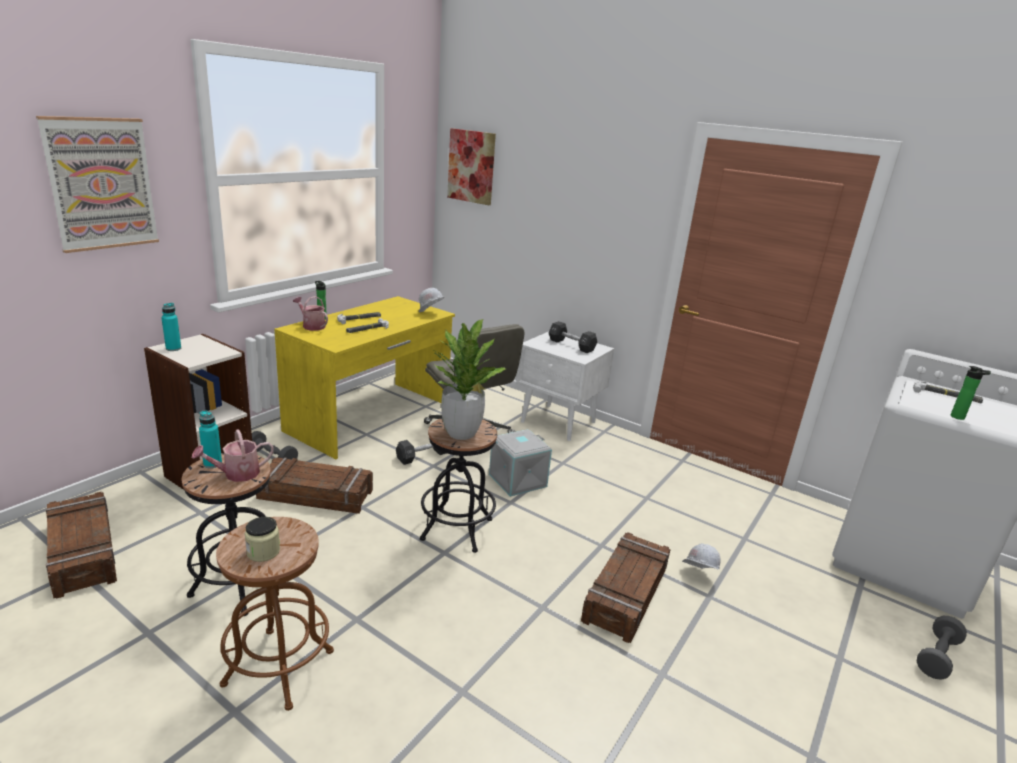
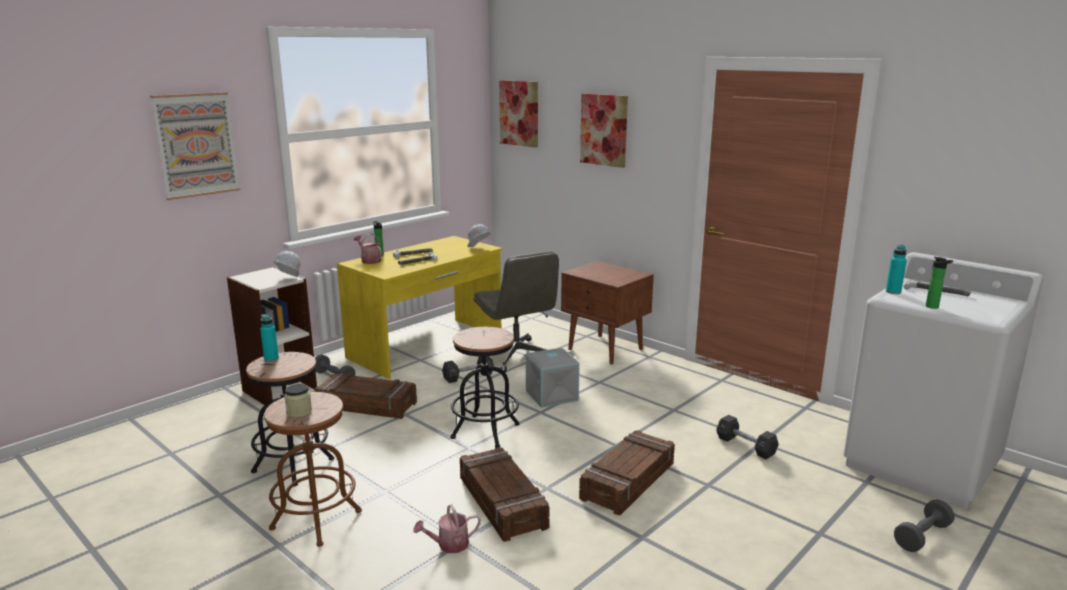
camera: 10 degrees right, 5 degrees down
(82, 552) = (173, 442): crate -> crate (501, 502)
(173, 348) = (249, 277): turquoise bottle -> turquoise bottle (893, 292)
(236, 474) = (288, 365): watering can -> watering can (449, 545)
(461, 433) = (481, 338): potted plant -> none
(558, 422) = (605, 349): white nightstand -> brown nightstand
(569, 192) = (604, 130): none -> picture
(571, 345) = (611, 272): black dumbbell -> black dumbbell (745, 446)
(698, 575) = (703, 469): white hard hat -> white hard hat (288, 279)

